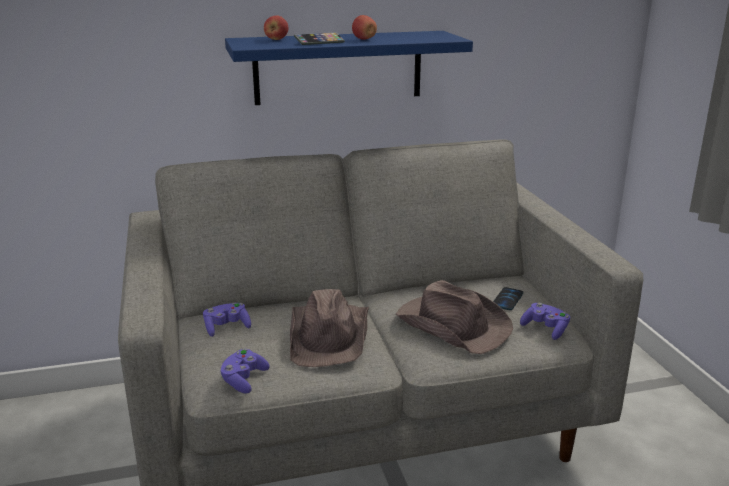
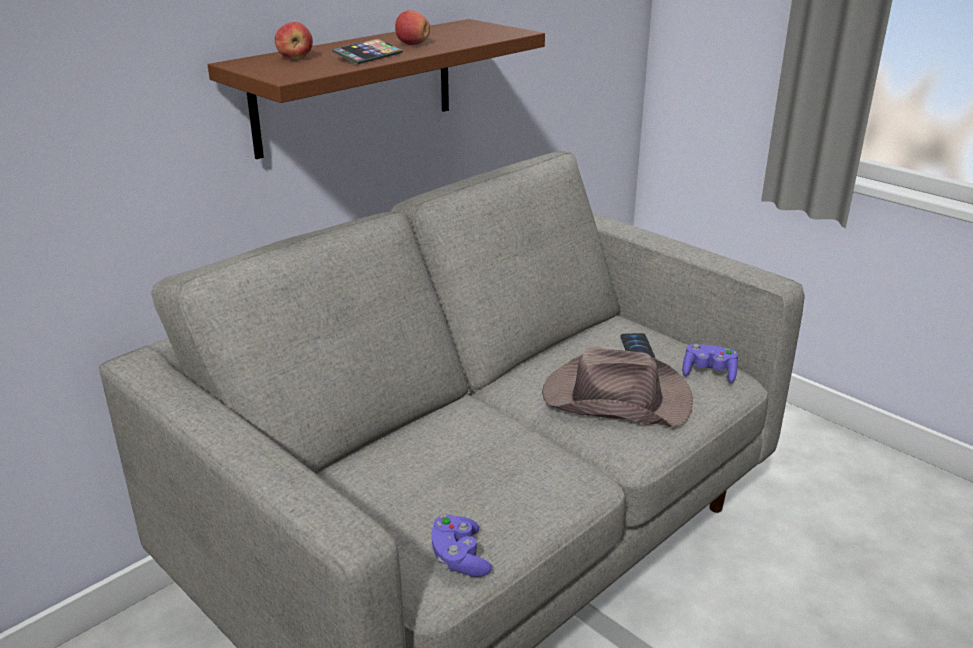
camera: 30 degrees left, 5 degrees up
(227, 327) = (356, 492): purple game controller -> none
(330, 336) = (498, 459): brown hat -> none
(338, 67) = (355, 86): blue shelf -> brown shelf

